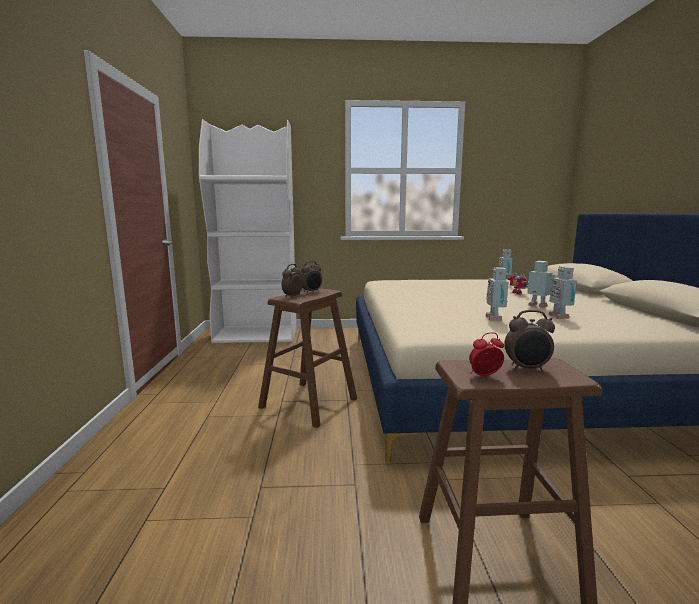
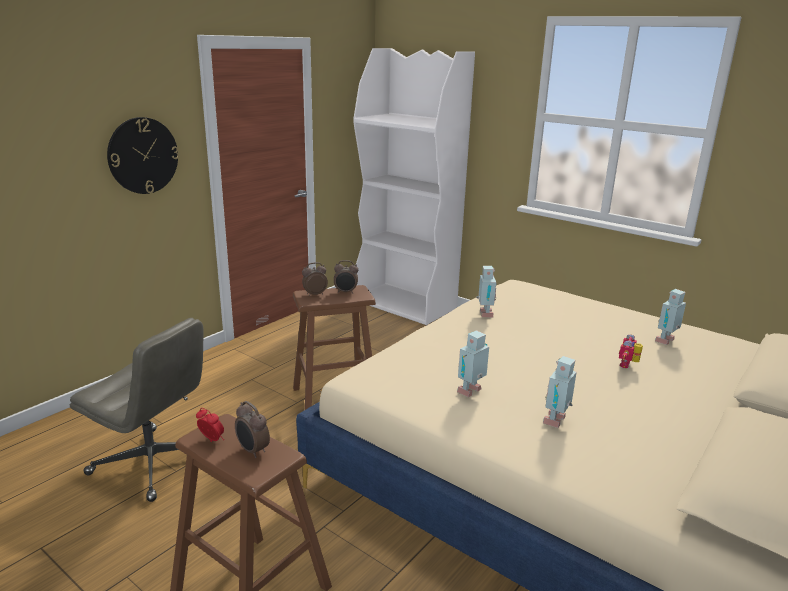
camera: 40 degrees right, 10 degrees up
(49, 169) = (143, 155): none -> wall clock
(215, 524) = (154, 463): none -> grey office chair
(537, 306) = (580, 395): toy robot -> toy robot (484, 314)

